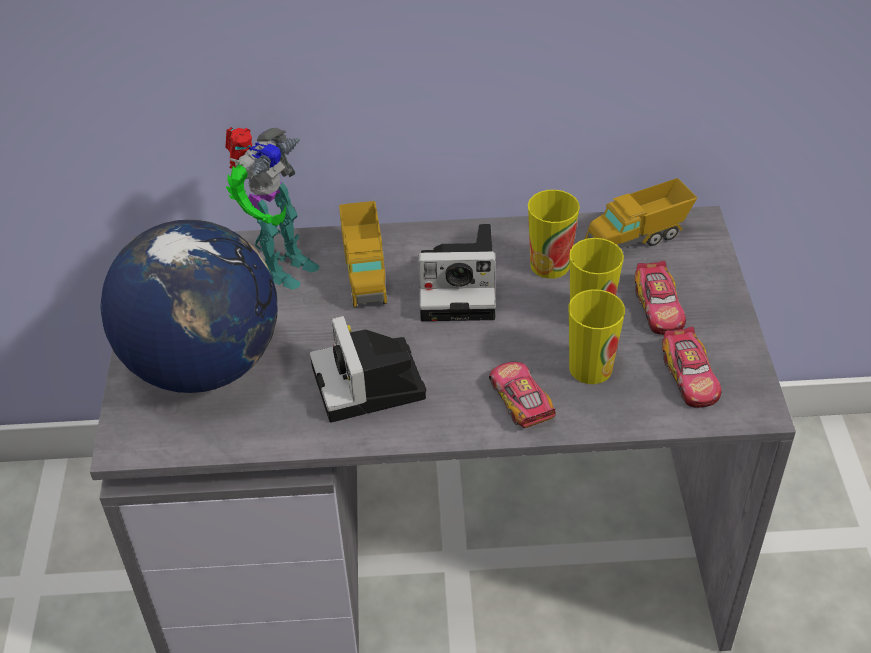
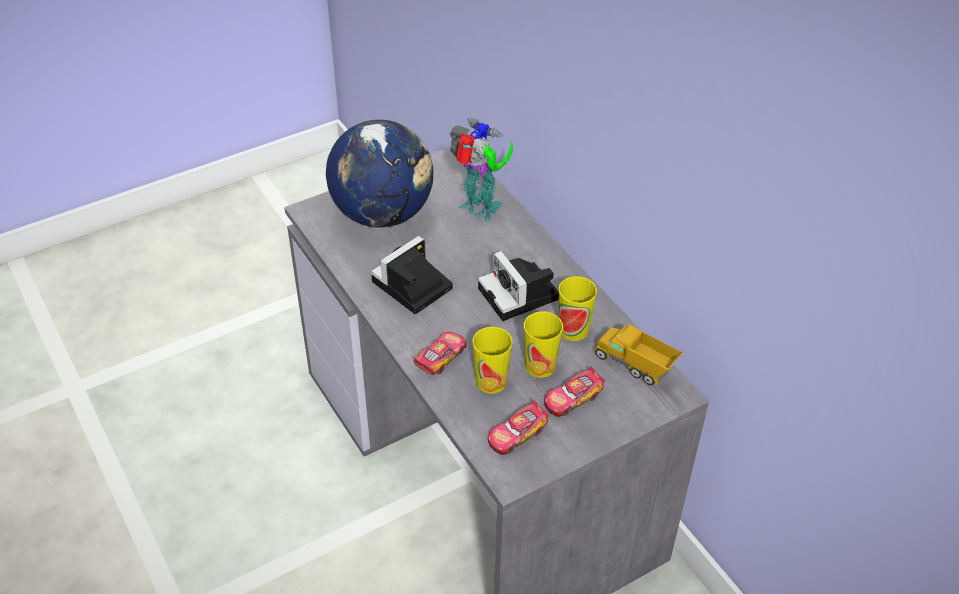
camera: 60 degrees right, 0 degrees up
(280, 267) = (480, 210): toy robot -> toy robot turned 150 degrees counterclockwise
(365, 273) = (501, 248): toy truck -> none

